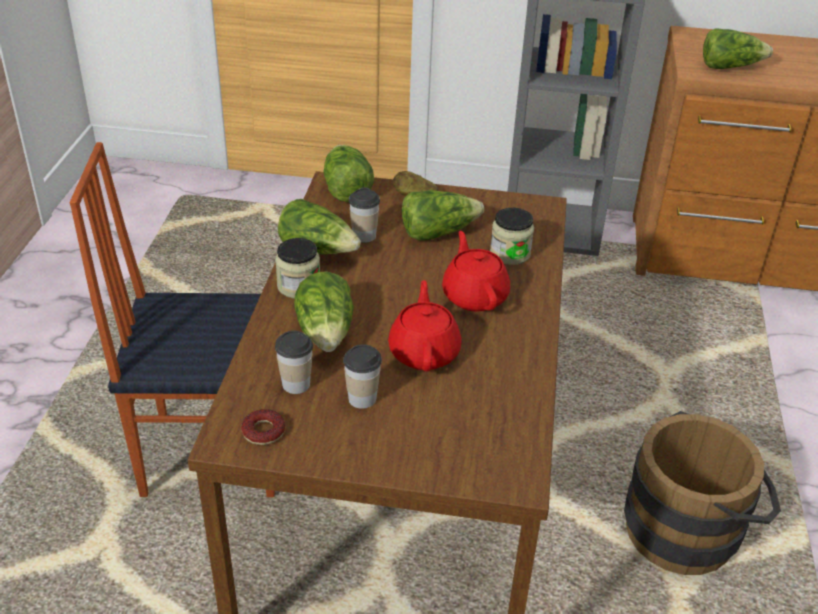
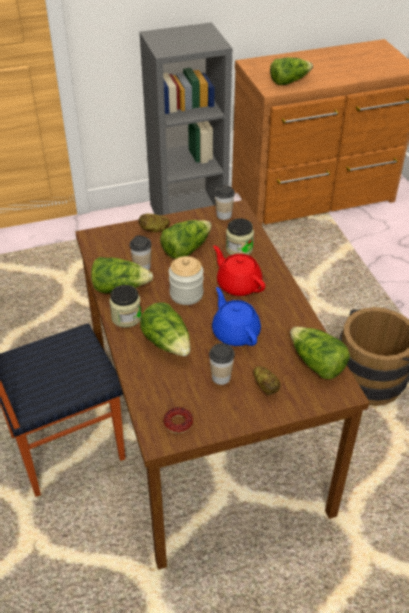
camera: 25 degrees left, 5 degrees up
(296, 384) = (174, 384): cup -> cup (224, 215)
(346, 189) = (105, 238): lettuce -> lettuce (316, 363)
(396, 284) = (186, 294): none -> jar
(413, 432) = (266, 386): none -> potato
(424, 352) = (235, 332): red teapot -> blue teapot

